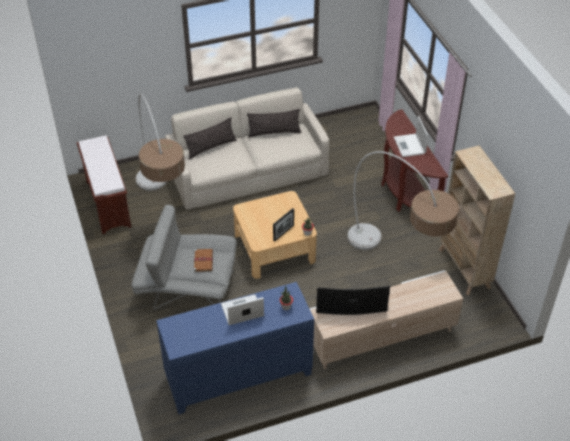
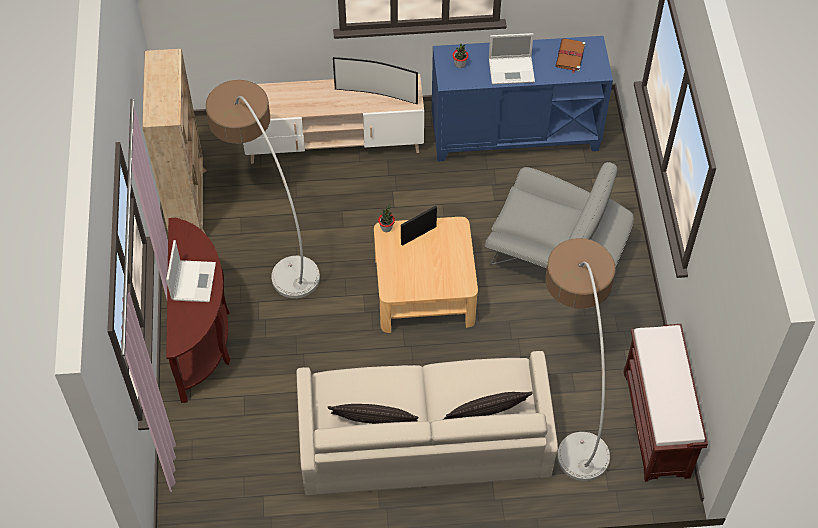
camera: 165 degrees left, 10 degrees up
(203, 260) = (536, 216): brown book -> brown book (570, 56)

